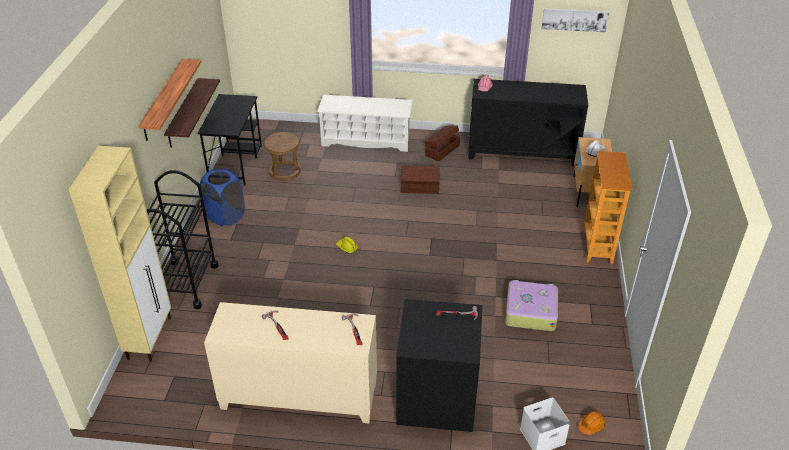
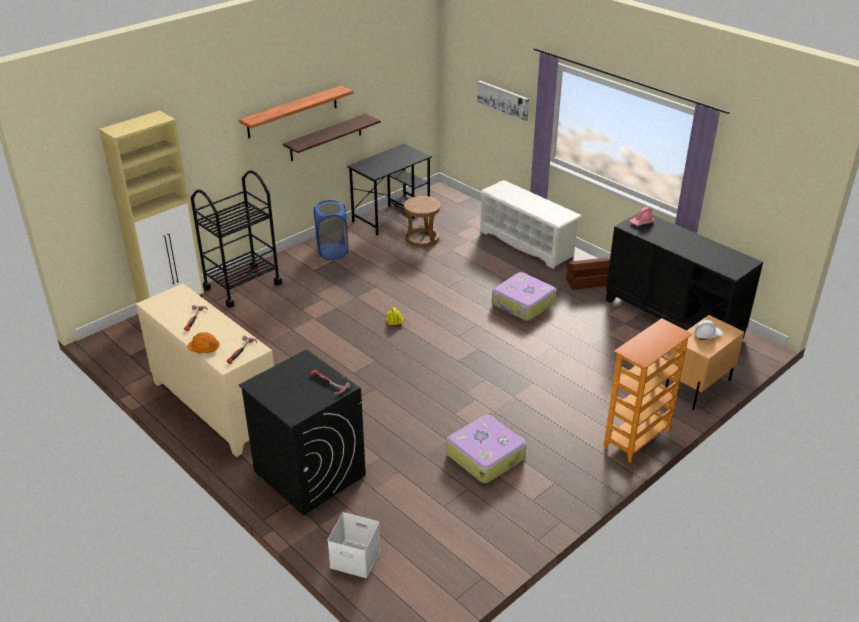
camera: 40 degrees right, 5 degrees down
(420, 188) = (523, 304): brown storage box -> suitcase
(574, 19) = (766, 173): picture -> picture (503, 100)
(591, 426) = (409, 580): orange hard hat -> orange hard hat (204, 348)

